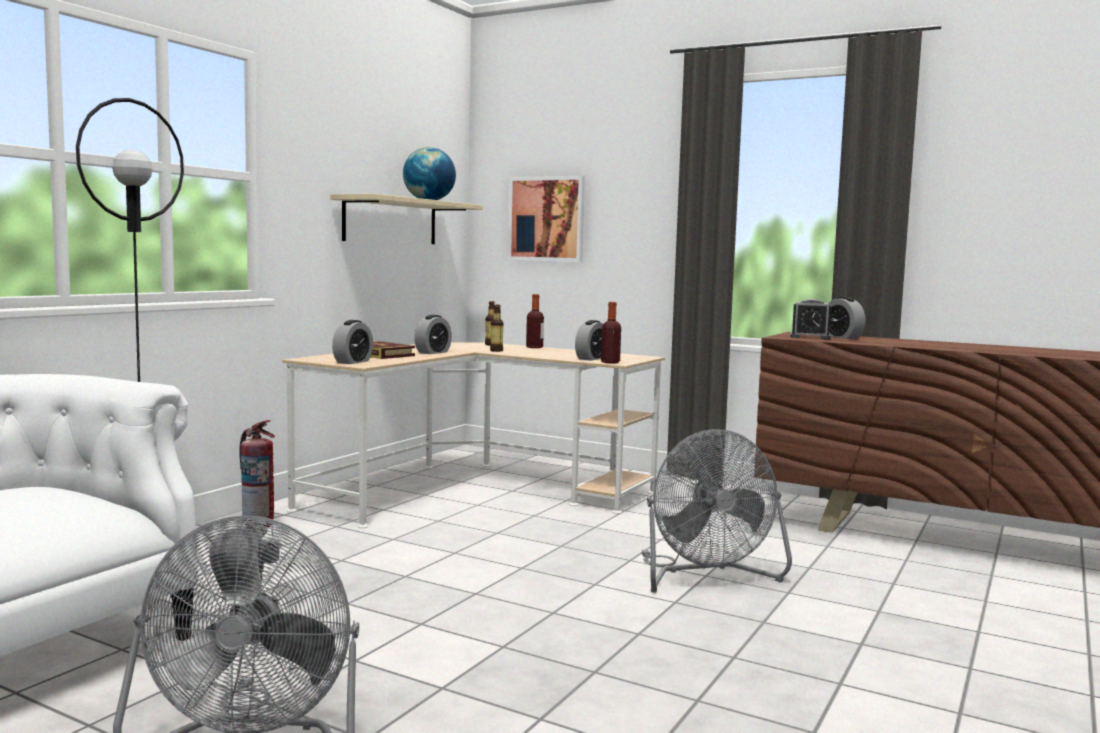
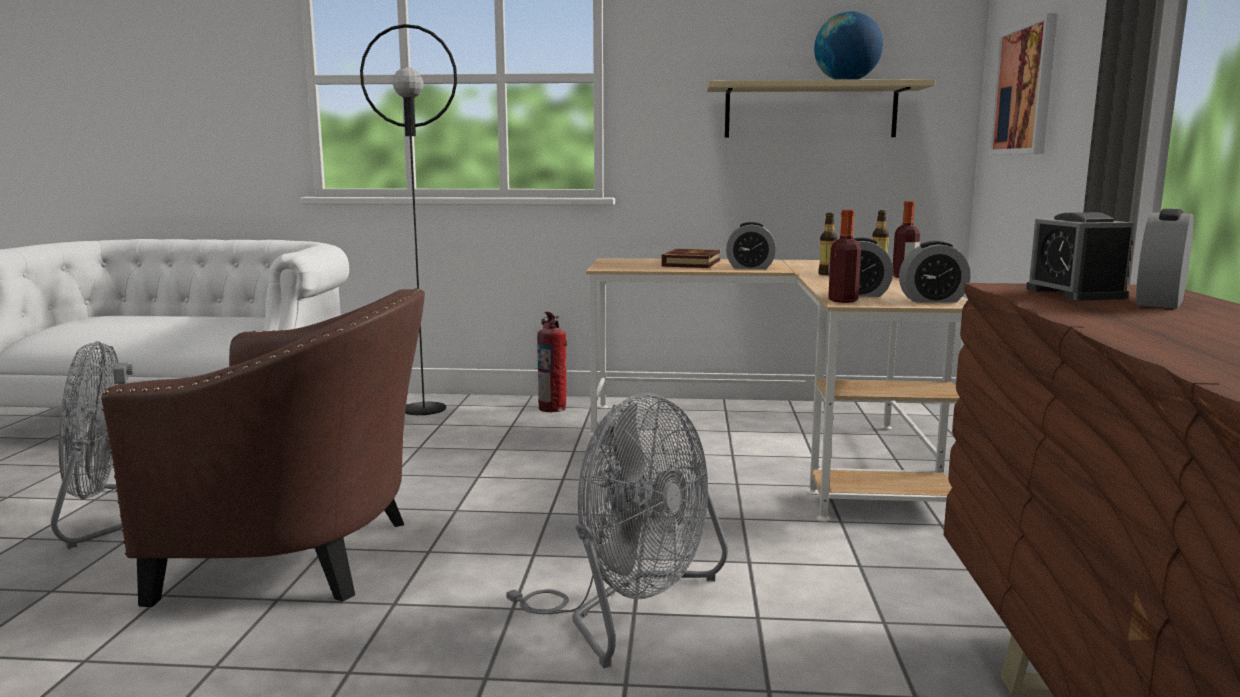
camera: 65 degrees right, 5 degrees up
(353, 362) = (620, 265): alarm clock -> alarm clock (932, 300)
(513, 655) = (304, 556): none -> brown armchair
(700, 576) = (624, 610): grey fan -> grey fan turned 105 degrees counterclockwise

